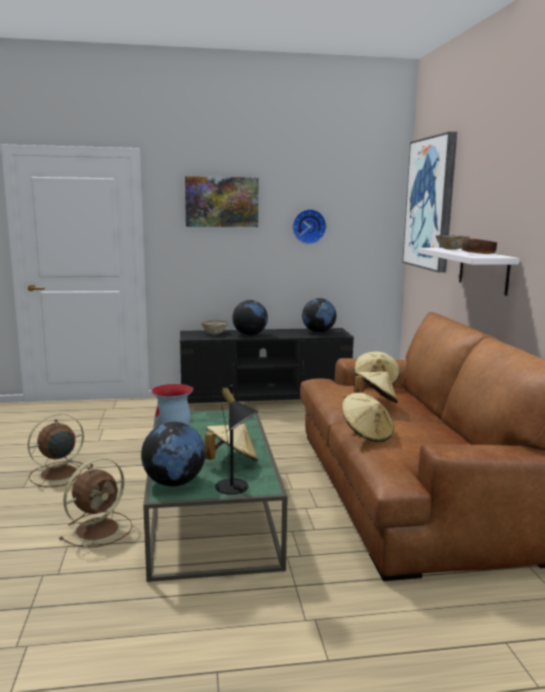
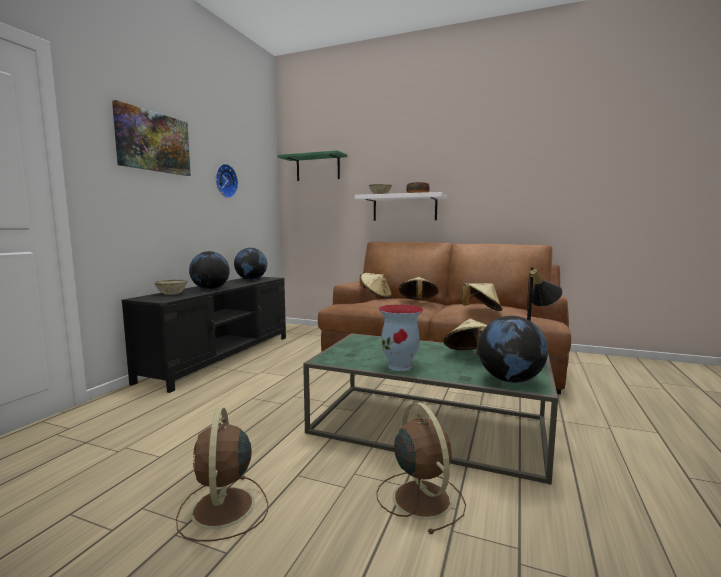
camera: 60 degrees left, 5 degrees down
(430, 204) = (318, 168): picture -> green shelf

